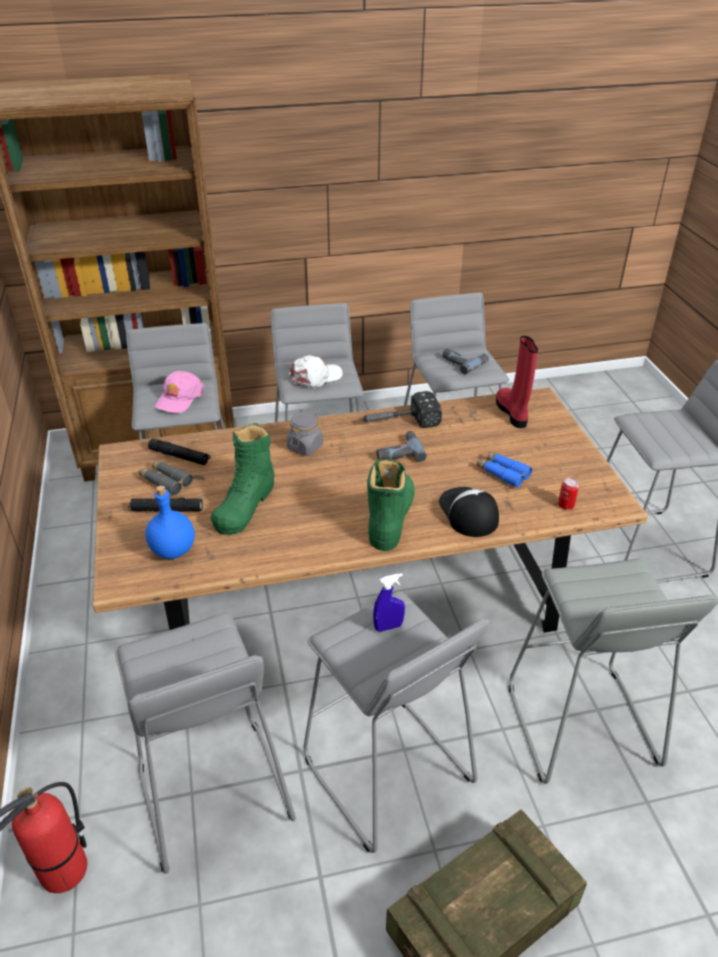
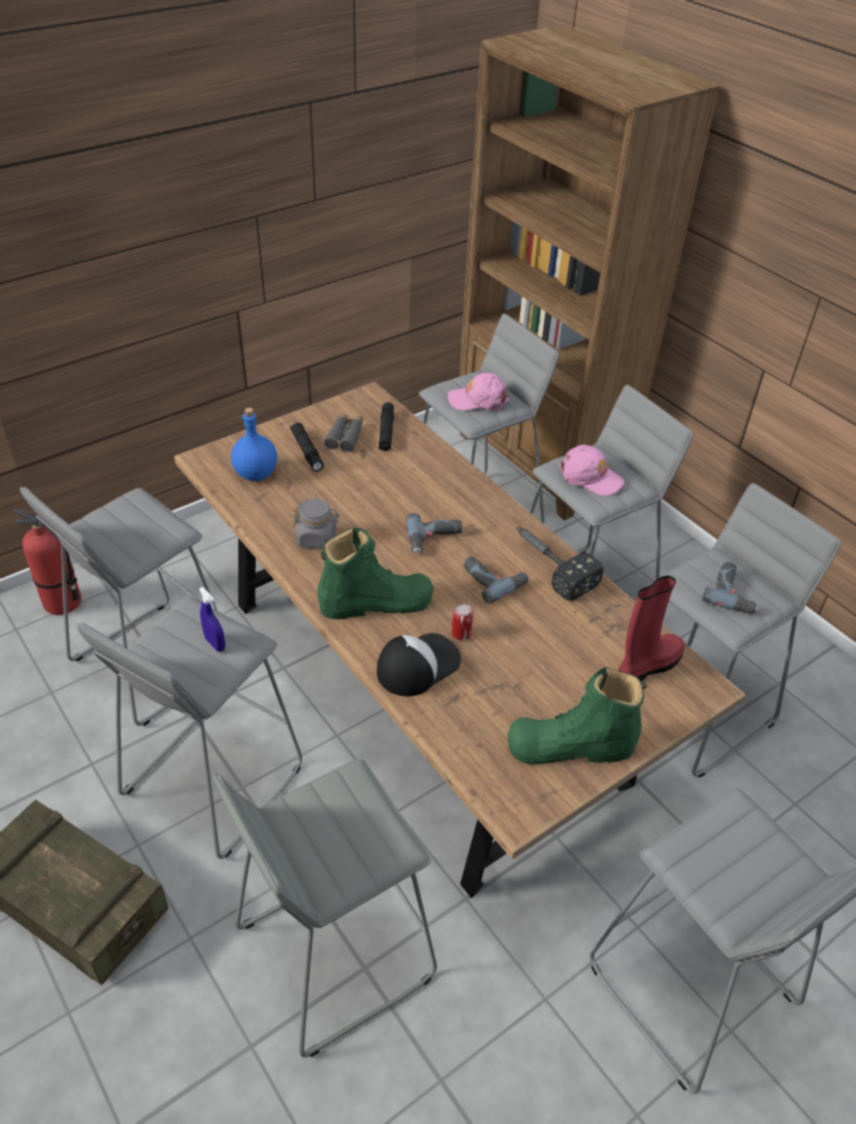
camera: 65 degrees right, 5 degrees up
(245, 504) = (340, 495): green boot -> green boot (571, 746)
(305, 447) = (455, 507): grey jar -> grey jar (317, 539)
(316, 377) = (590, 477): white cap -> pink cap
(336, 467) = (434, 539): none -> power drill
(502, 473) = (510, 681): blue binoculars -> none
(566, 505) = (482, 756): can -> can (461, 634)

